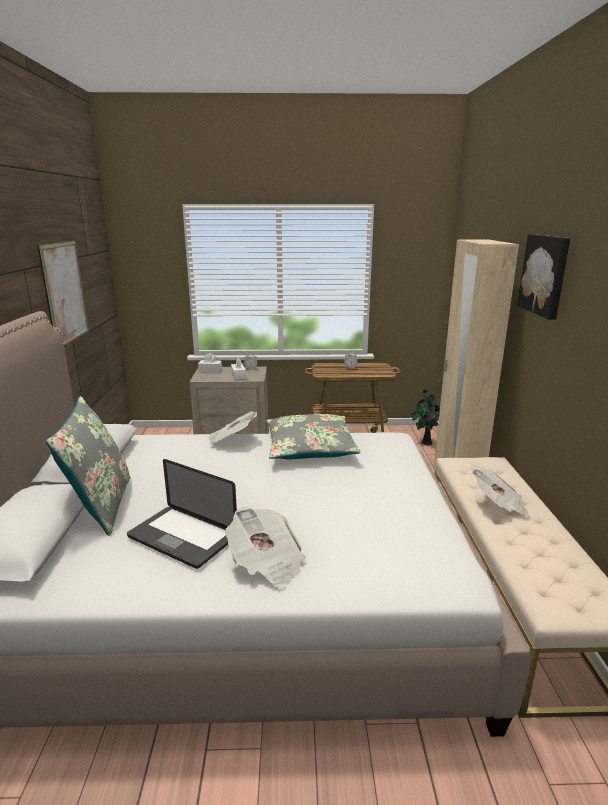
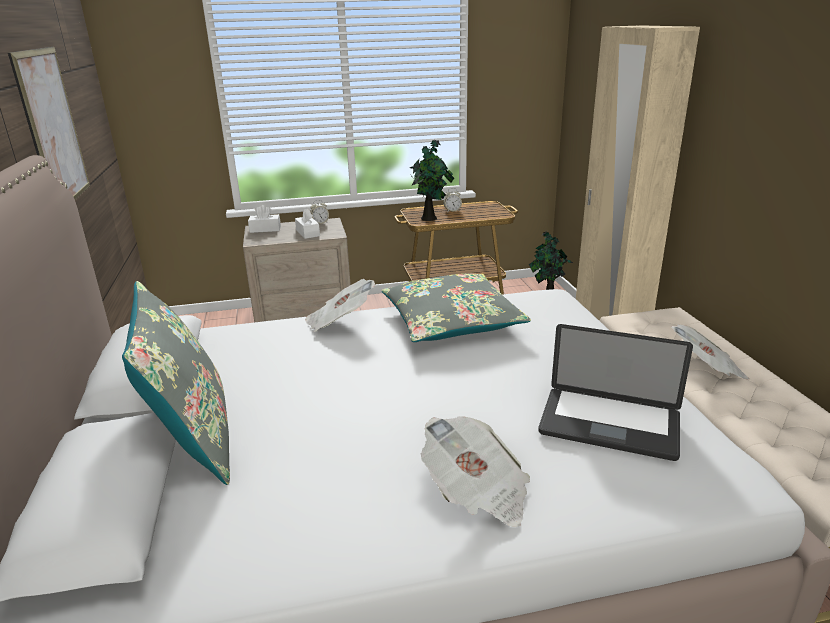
camera: 10 degrees left, 5 degrees up
(182, 537) = (339, 472): laptop -> laptop (609, 425)
(331, 372) = (430, 218): none -> potted plant
(545, 275) = (746, 65): picture -> none

